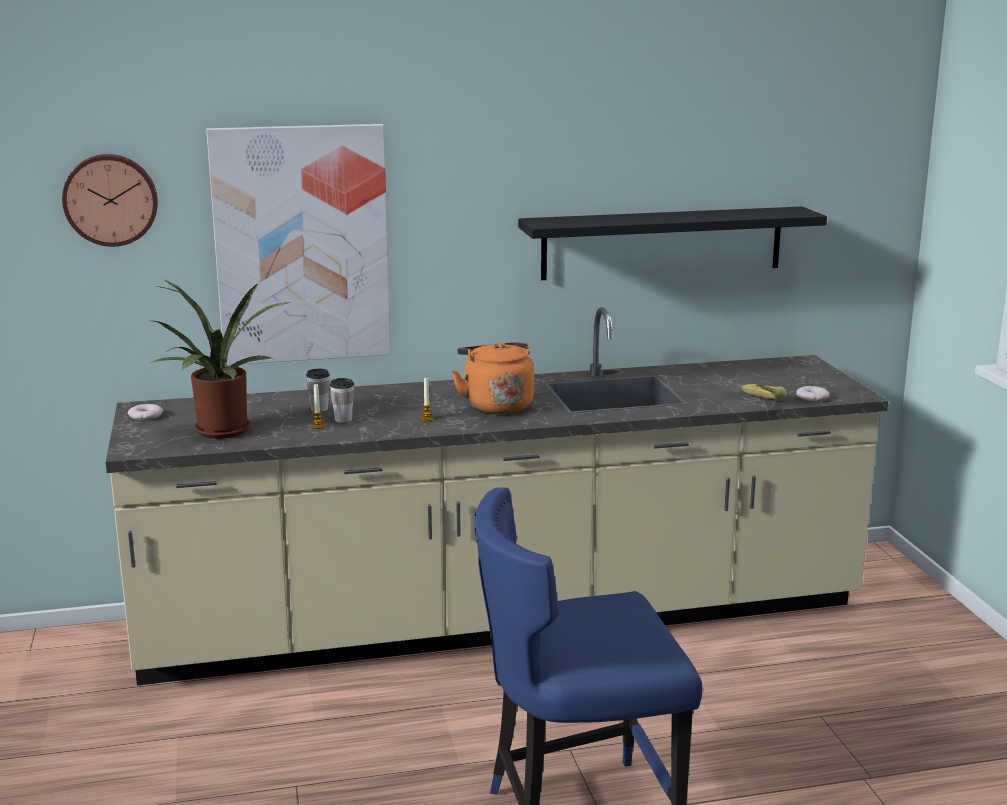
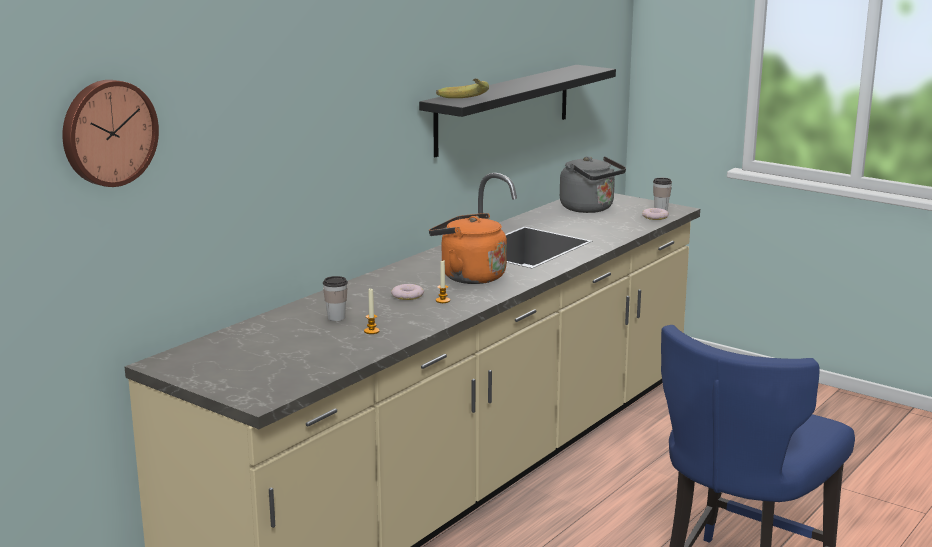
camera: 40 degrees left, 0 degrees up
(145, 416) = (189, 369): donut -> donut (407, 296)
(221, 433) = (302, 361): potted plant -> none
(301, 245) = (269, 155): picture -> none
(343, 419) = (378, 320): cup -> cup (661, 209)
(757, 403) = (634, 229): banana -> banana (462, 101)
(763, 374) = (590, 209): none -> grey kettle

